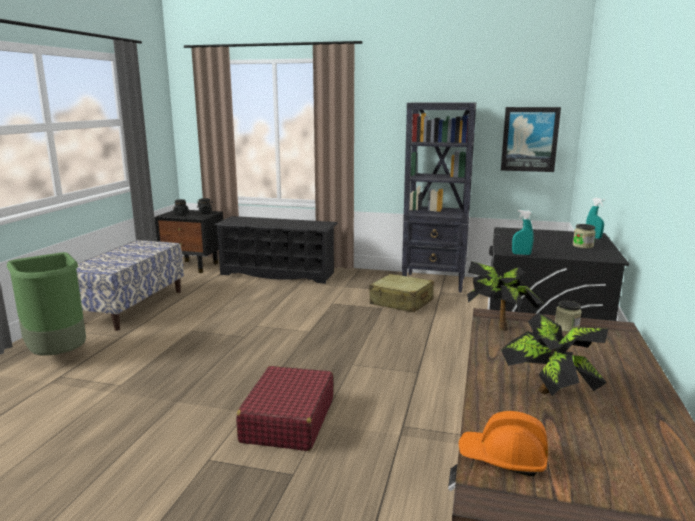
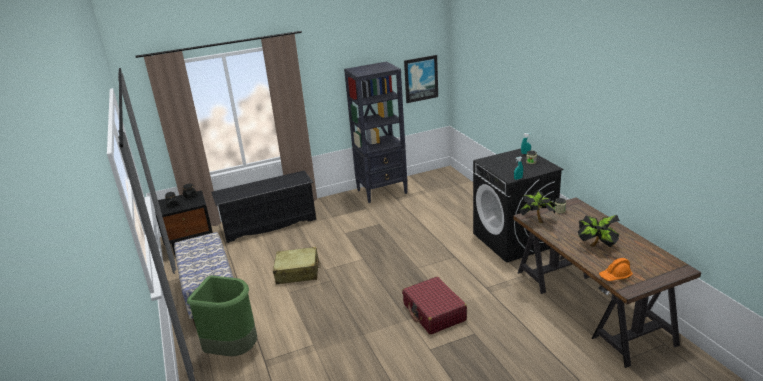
camera: 35 degrees left, 10 degrees up
(401, 302) = (384, 215): beige suitcase -> beige suitcase (298, 272)

